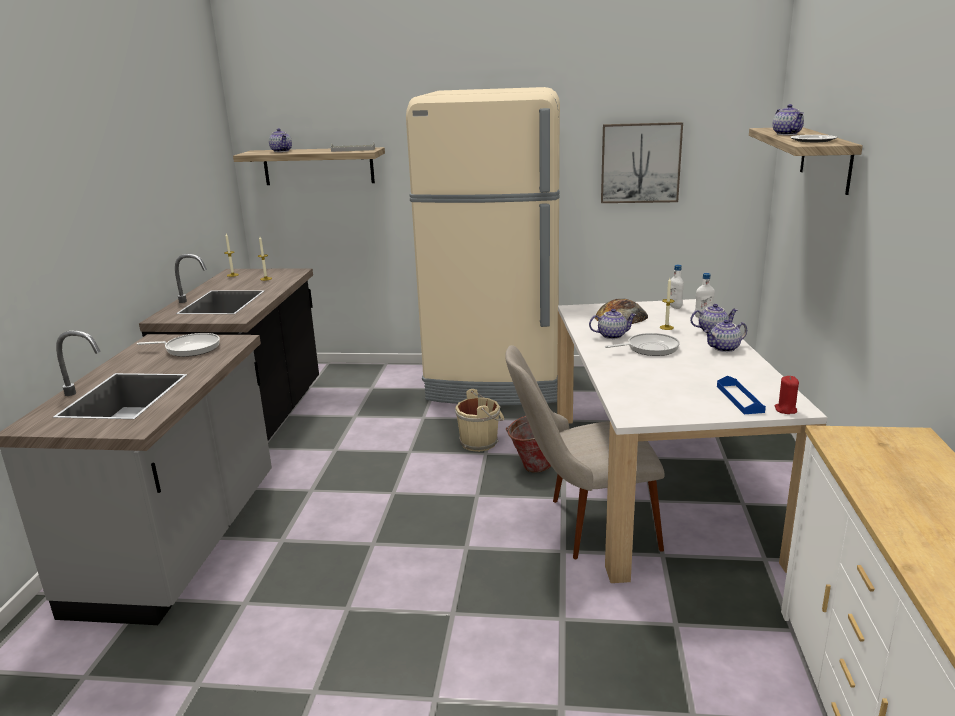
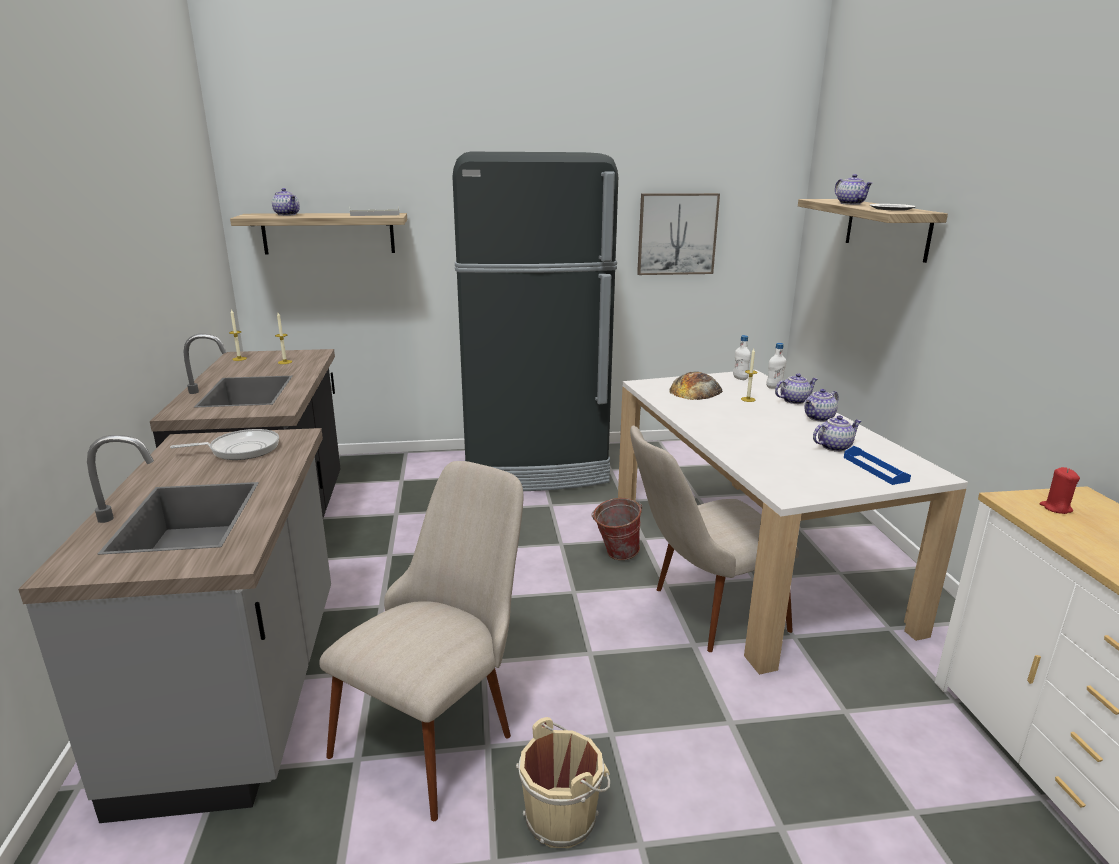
camera: 15 degrees left, 0 degrees up
(317, 588) = (440, 726): none -> beige chair
(480, 442) = (550, 532): beige bucket -> beige bucket (563, 816)
(495, 384) = (535, 467): beige fridge -> black fridge
(612, 335) = (701, 410): teapot -> teapot (834, 447)
(649, 348) = (748, 421): frying pan -> none
(785, 410) = (925, 477): red candle -> red candle (1055, 508)

